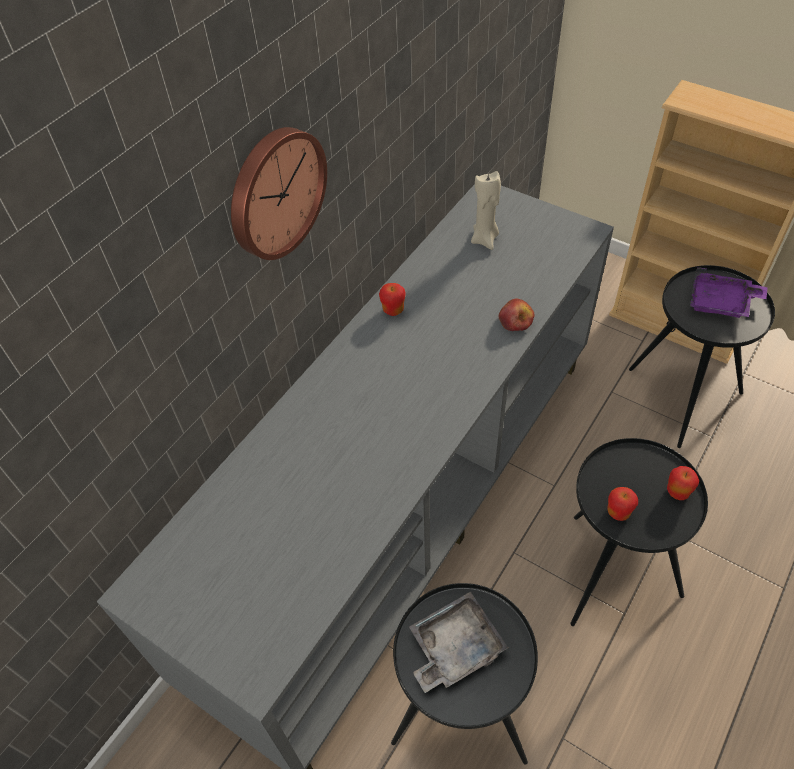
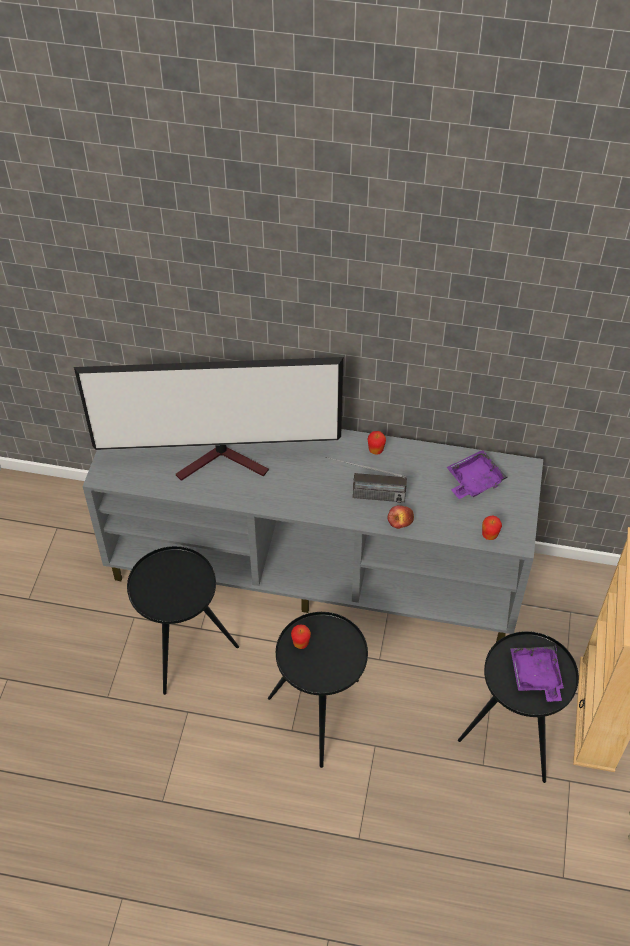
camera: 65 degrees right, 0 degrees up
(274, 192) = (316, 320): wall clock -> none
(322, 484) = (224, 461): none -> television
(454, 647) = (173, 579): grey tray -> none
(459, 343) = (364, 495): none -> radio
(485, 239) = (473, 481): beige candle -> purple tray
(677, 492) = (332, 675): apple -> apple (489, 535)

